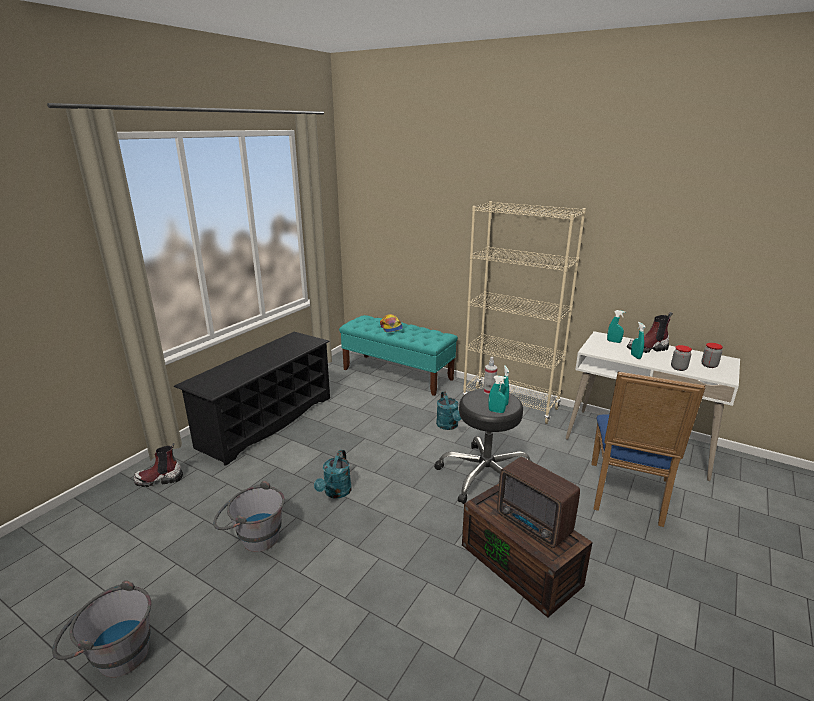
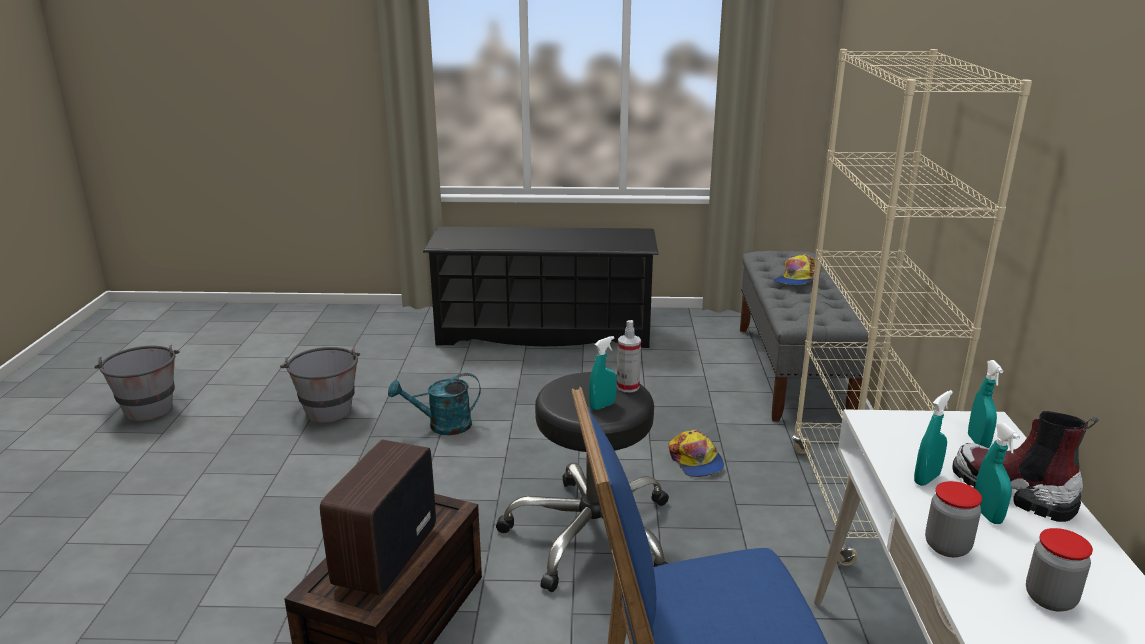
camera: 60 degrees right, 0 degrees up
(159, 480) = (382, 325): boot -> none
(398, 374) = (792, 371): turquoise bench -> grey bench
(448, 426) = (696, 461): turquoise watering can -> cap
(496, 411) = (564, 406): turquoise spray bottle -> turquoise spray bottle (987, 514)

